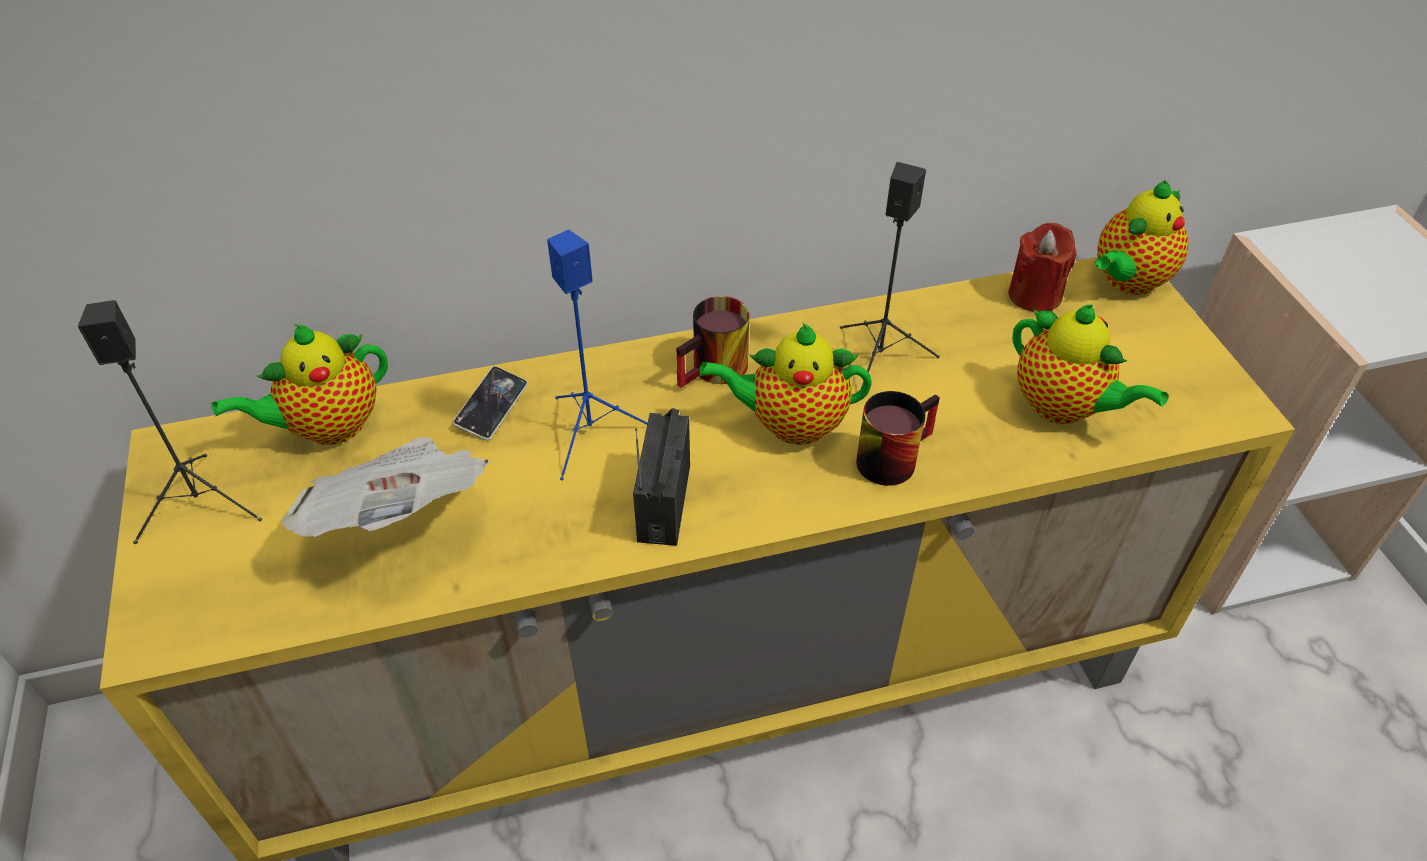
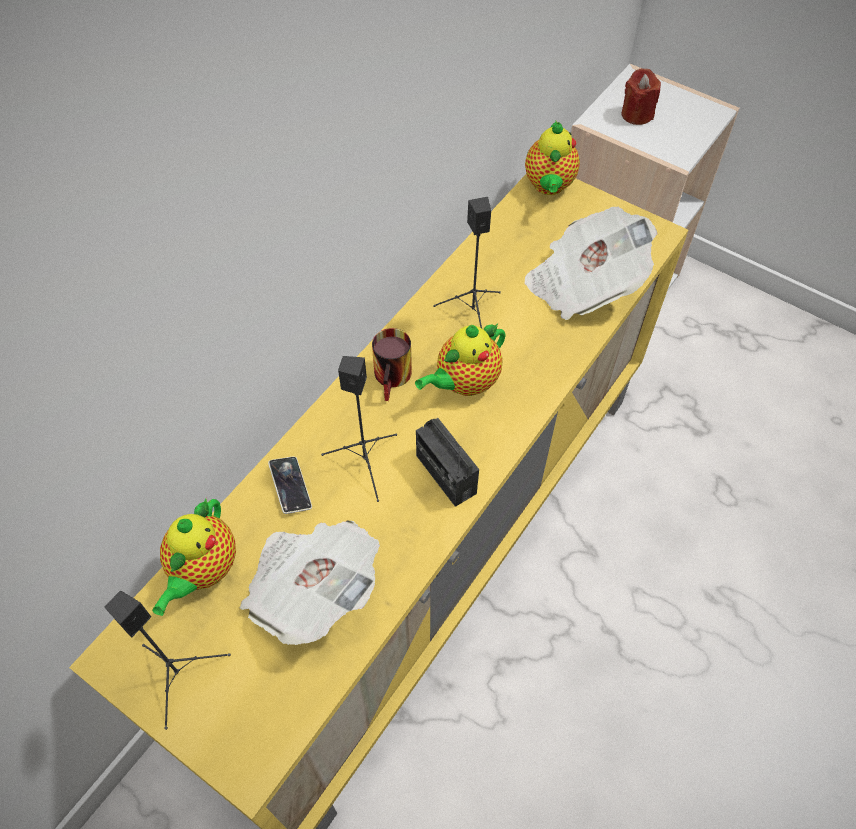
camera: 40 degrees left, 10 degrees up
(592, 433) = (366, 462): blue speaker -> black speaker
(890, 454) = (529, 367): mug -> none
(1034, 295) = (512, 223): red candle -> red candle (636, 114)
(1063, 408) = (583, 284): teapot -> newspaper

